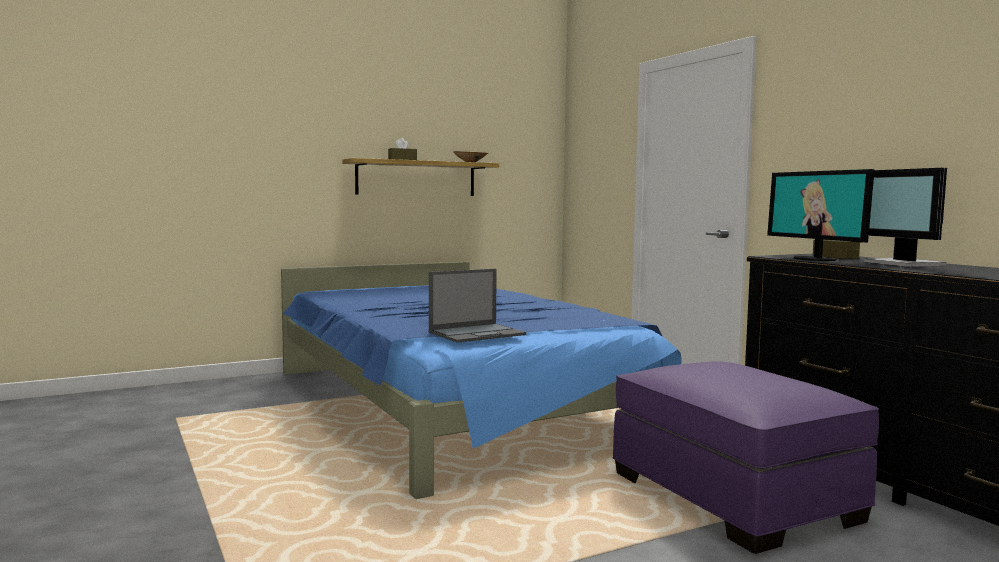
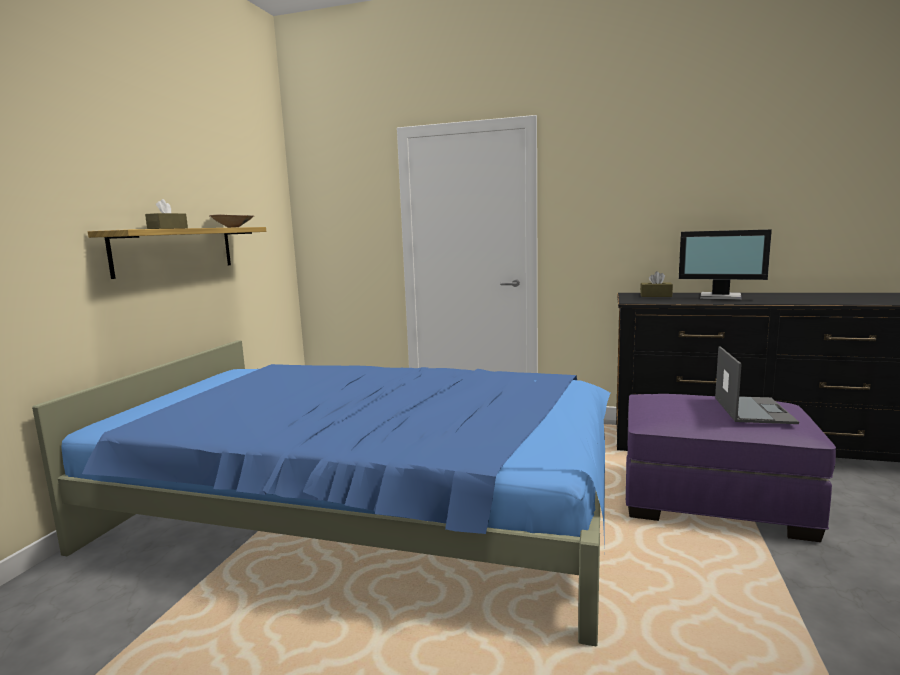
camera: 45 degrees left, 5 degrees up
(477, 333) = (536, 432): laptop -> laptop (752, 410)
(815, 259) = (667, 300): monitor -> none

